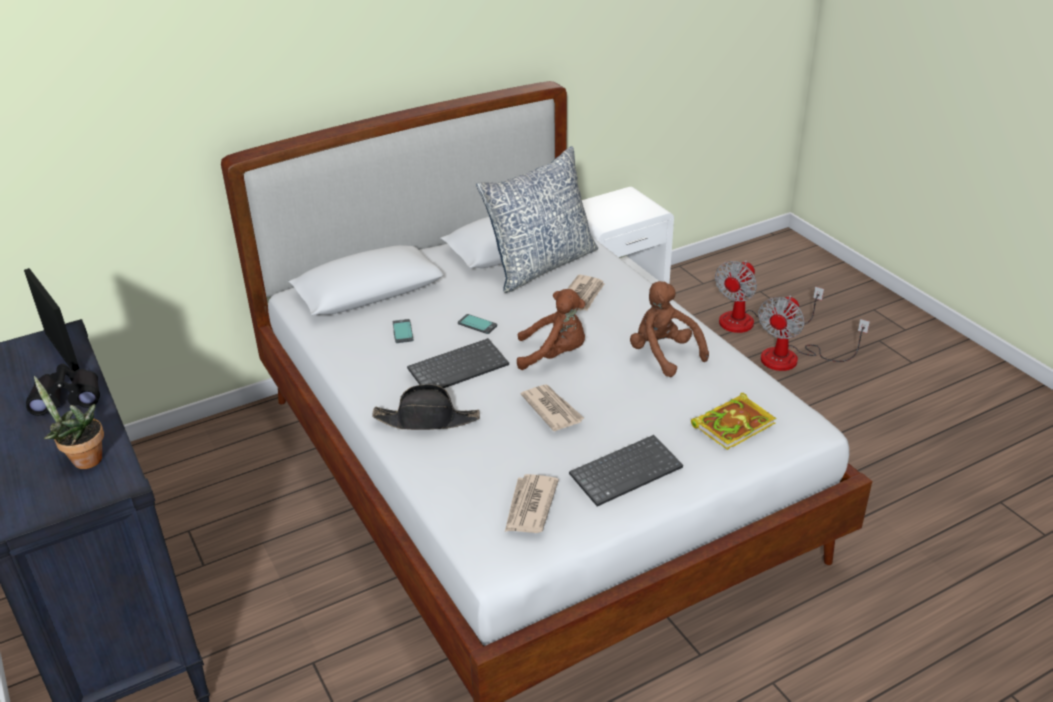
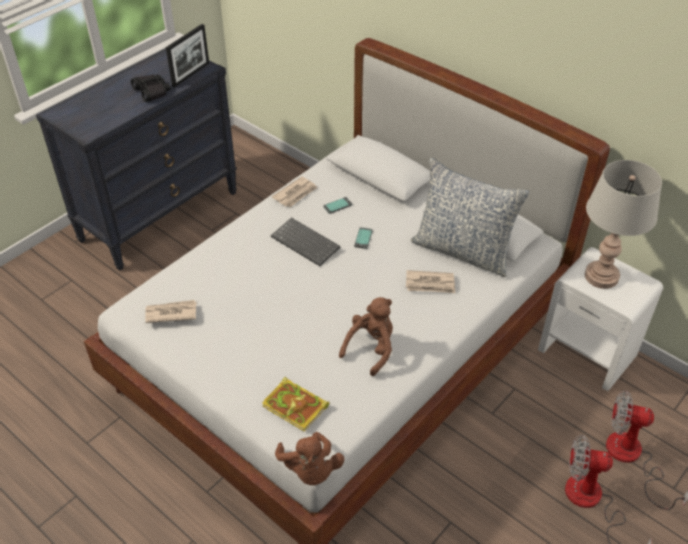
camera: 70 degrees right, 10 degrees up
(83, 460) = (103, 116): potted plant -> none
(427, 420) = (244, 245): black hat -> none
(552, 409) = (275, 300): newspaper -> newspaper (296, 194)
(554, 355) = (342, 287): brown plush toy -> brown plush toy (310, 470)
(609, 211) = (601, 276): none -> grey table lamp
(626, 470) = (223, 354): keyboard -> none

